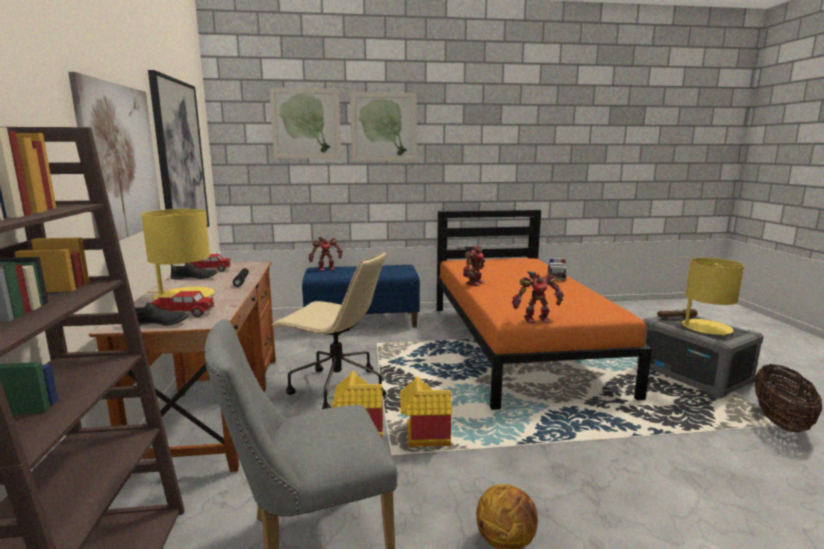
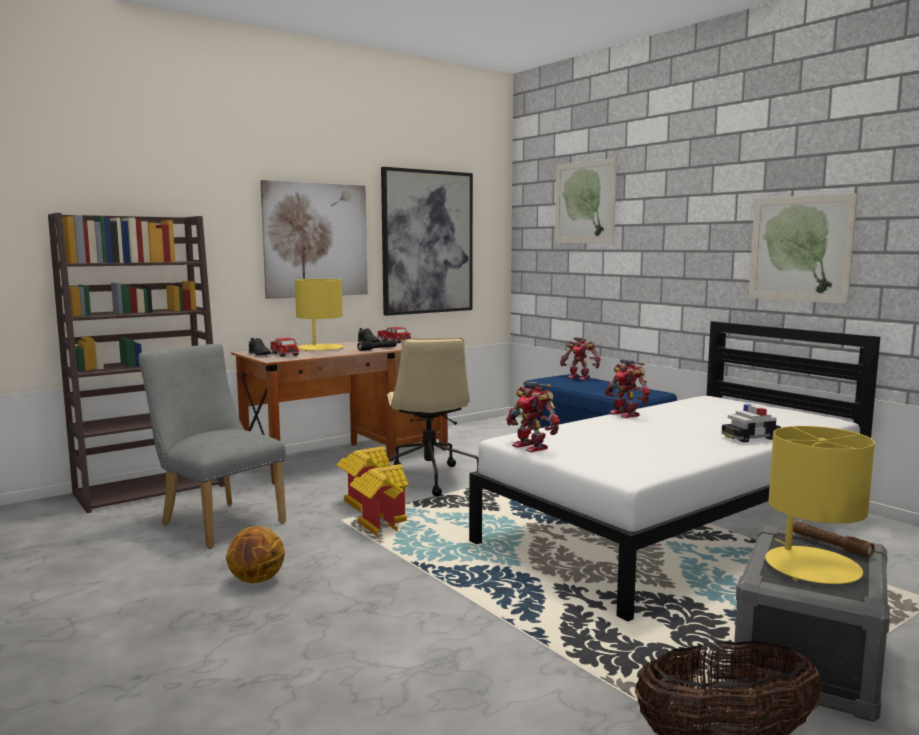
camera: 60 degrees right, 5 degrees down
(384, 127) = (660, 202): picture -> picture (800, 248)
(473, 283) = (626, 414): toy robot -> toy robot turned 60 degrees clockwise
(518, 345) = (677, 528): orange bed -> white bed

